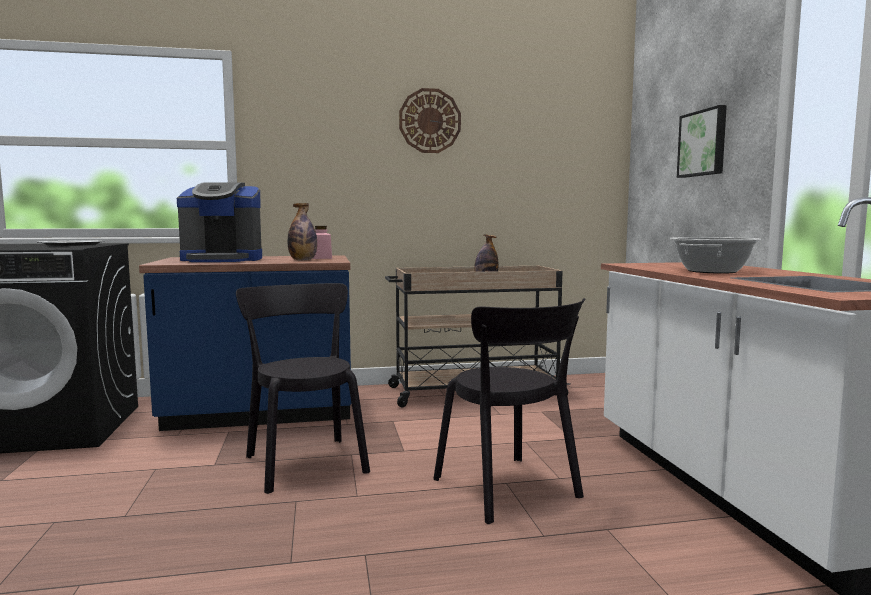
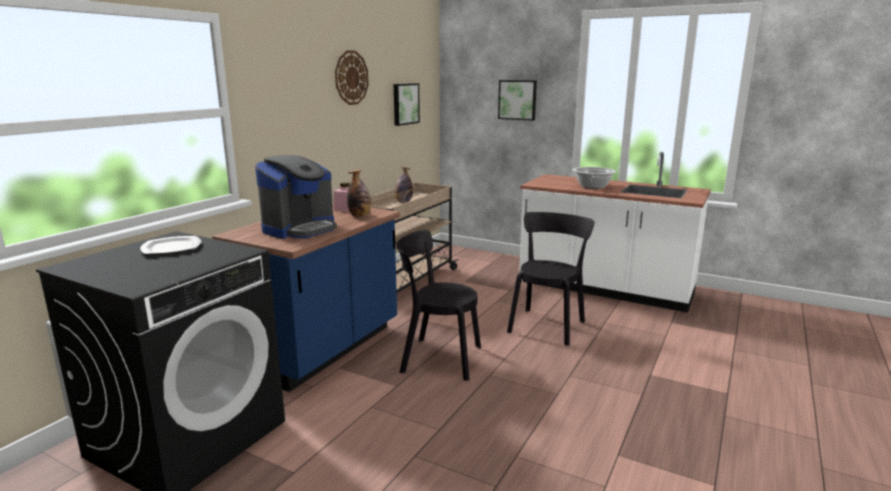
camera: 50 degrees left, 10 degrees up
(509, 491) = (547, 325): black chair -> black chair turned 75 degrees counterclockwise
(540, 160) = (405, 104): none -> picture

